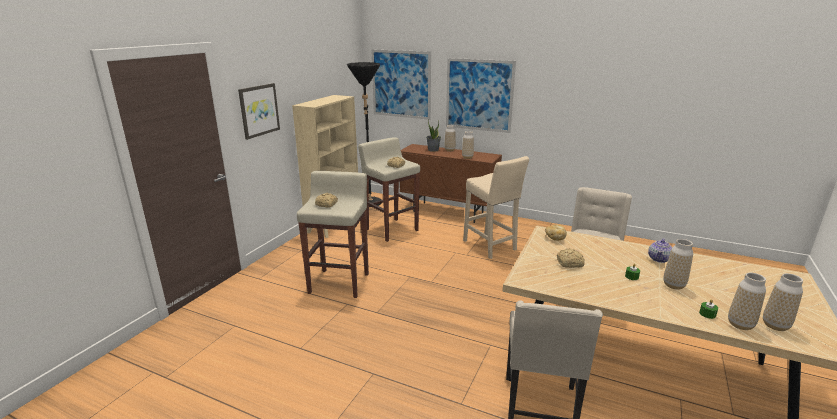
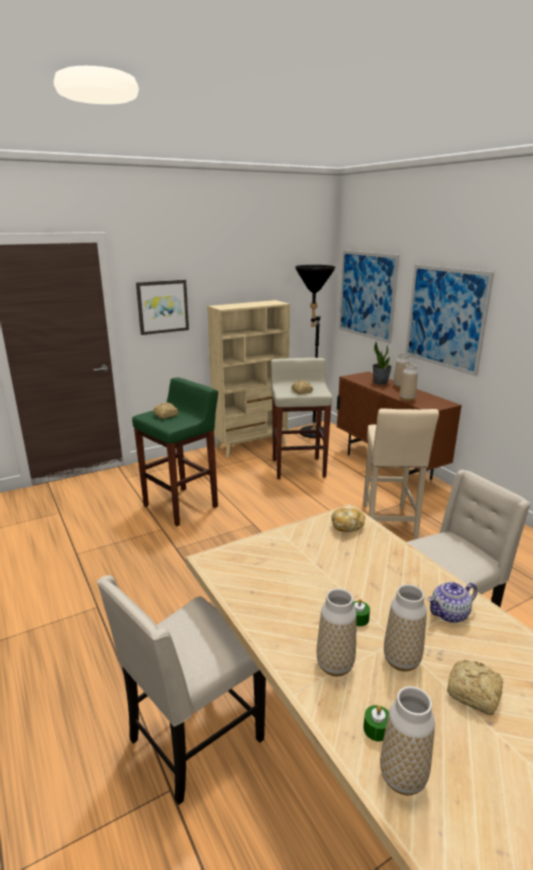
camera: 35 degrees right, 0 degrees up
(339, 283) = (182, 506): beige stool -> green stool
(570, 263) = (306, 566): bread -> bread (475, 694)
(775, 325) = (469, 820): vase -> vase (335, 665)

